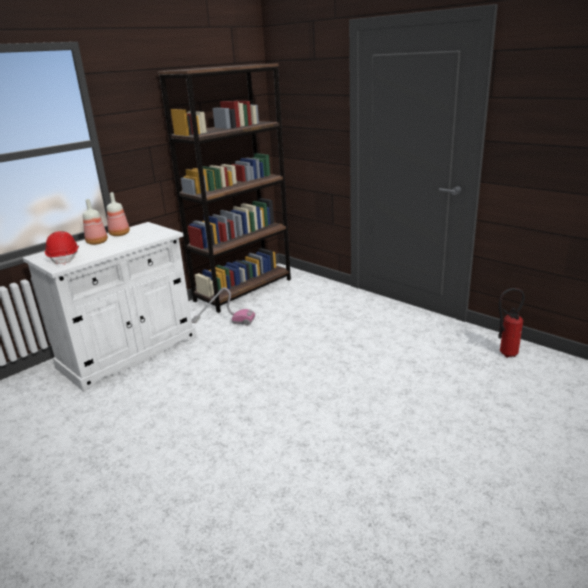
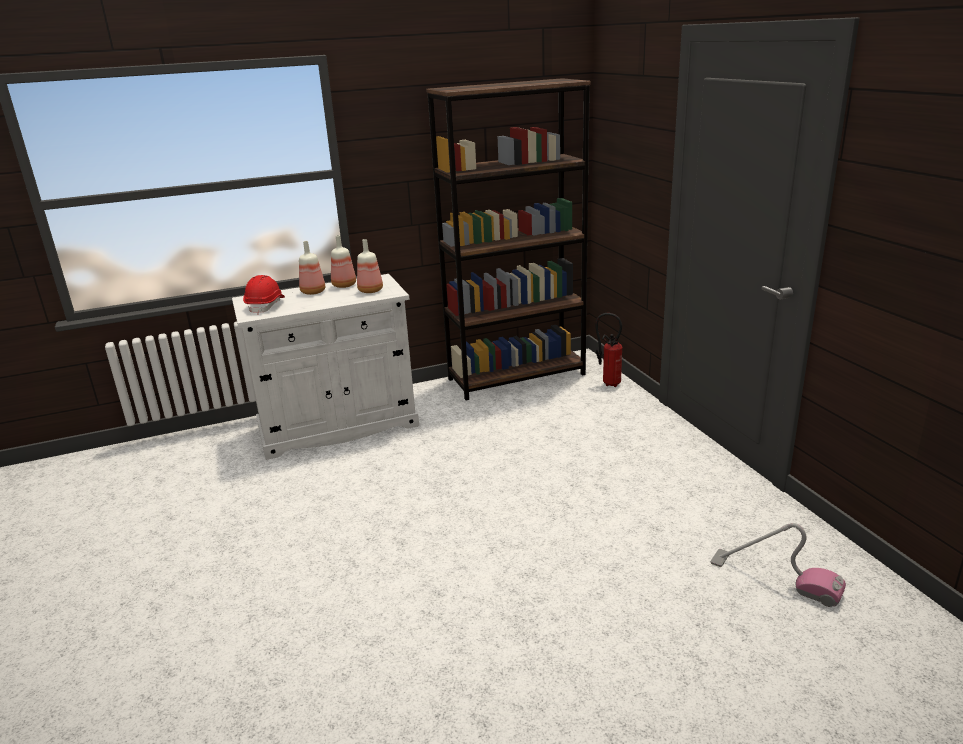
camera: 25 degrees right, 0 degrees up
(147, 234) = (370, 290): none -> bottle
(222, 321) = (463, 412): vacuum cleaner -> vacuum cleaner (775, 578)
(505, 354) = (804, 556): fire extinguisher -> fire extinguisher (608, 383)

